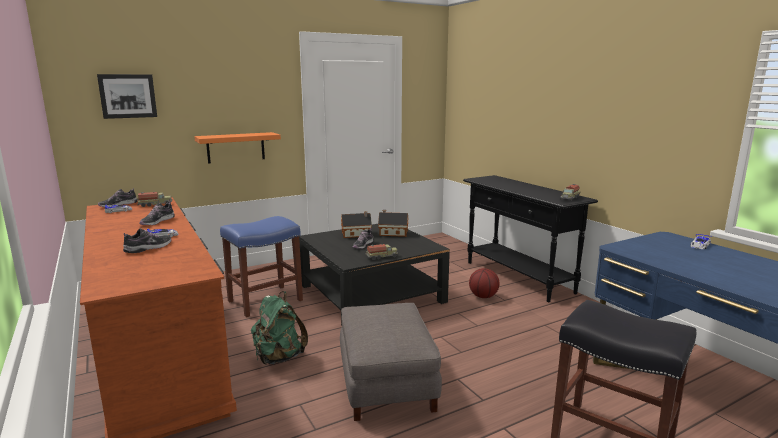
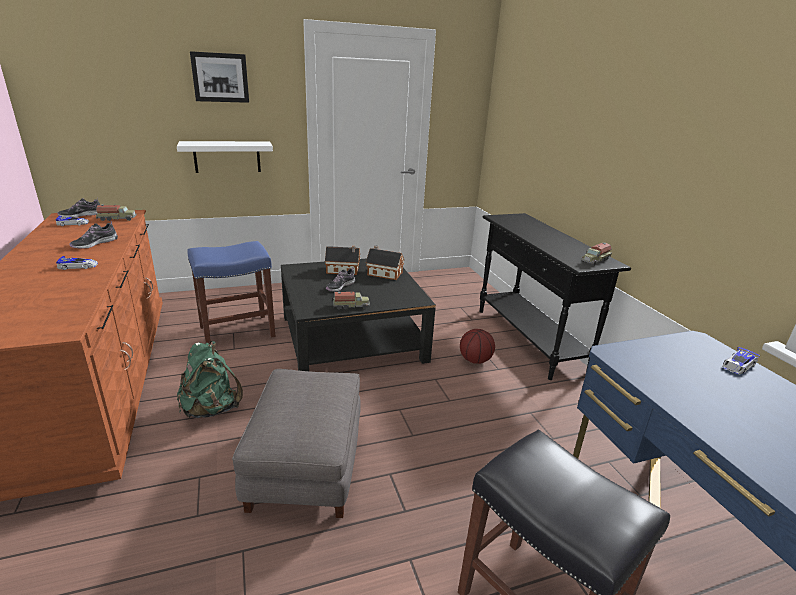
camera: 10 degrees right, 10 degrees up
(128, 96) = (100, 91): picture -> picture (220, 77)
(149, 248) = (47, 283): shoe -> none
(236, 147) = (227, 156): orange shelf -> white shelf

